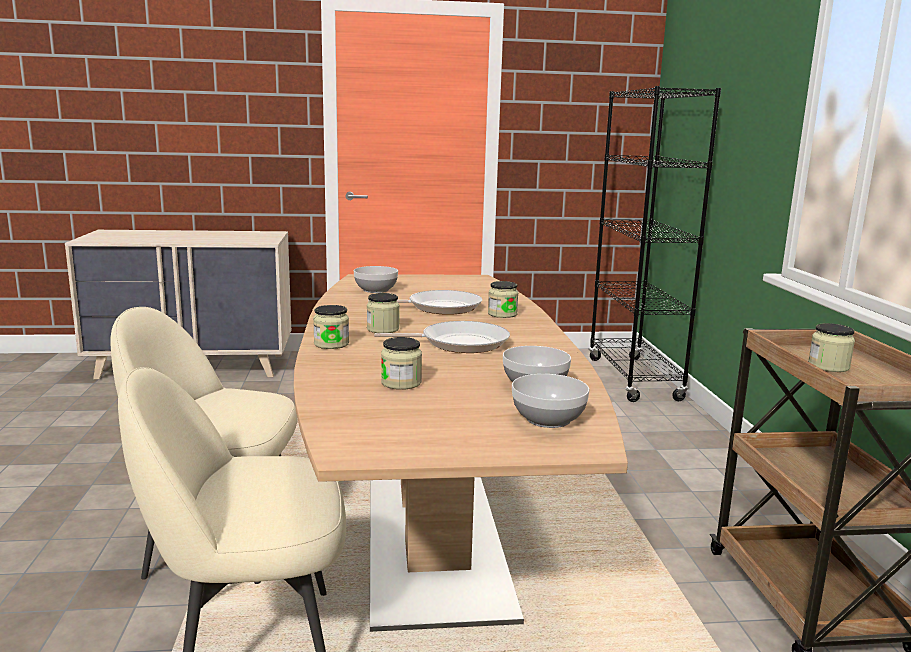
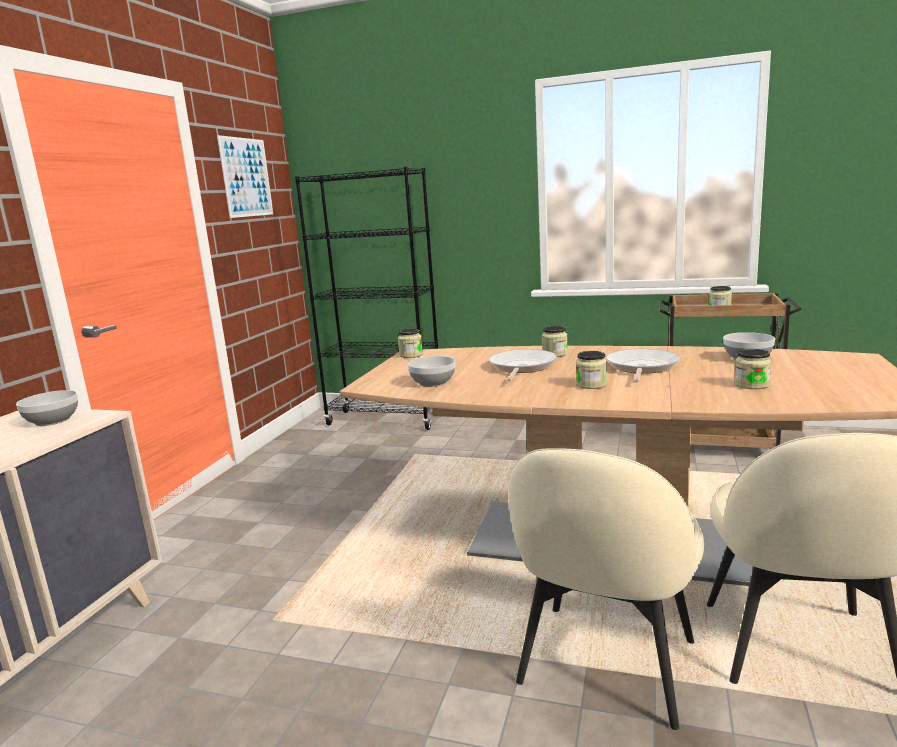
camera: 65 degrees left, 0 degrees up
(331, 344) = (639, 400): jar -> jar (411, 355)
(549, 419) = (816, 360): bowl -> bowl (53, 420)
(575, 90) = (246, 177): none -> picture

